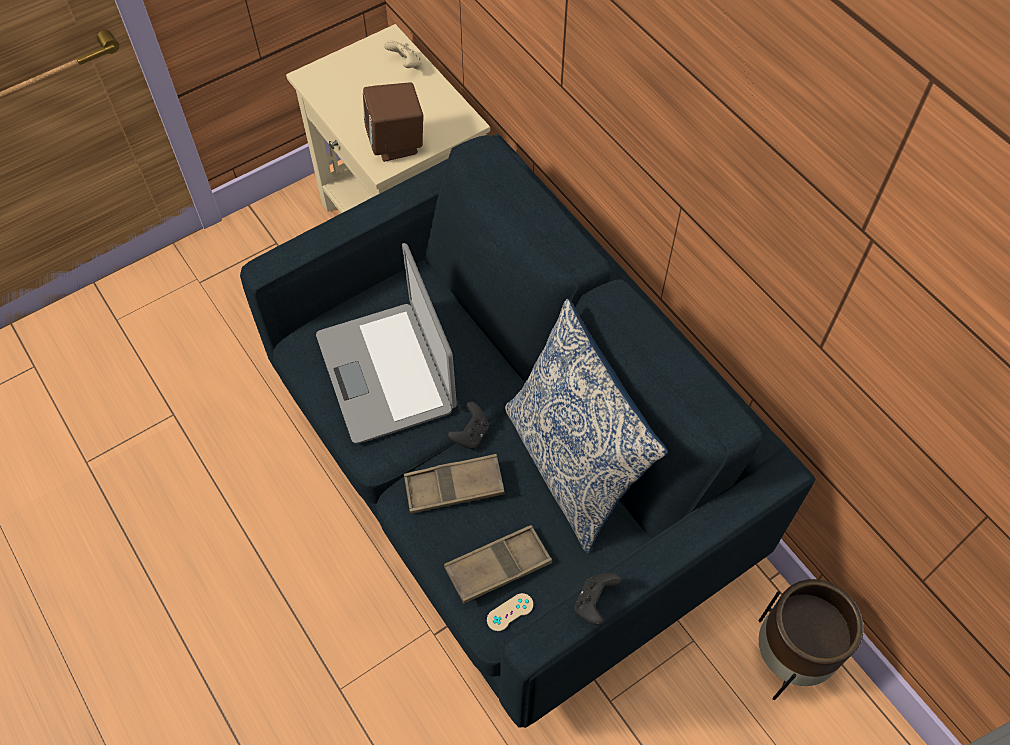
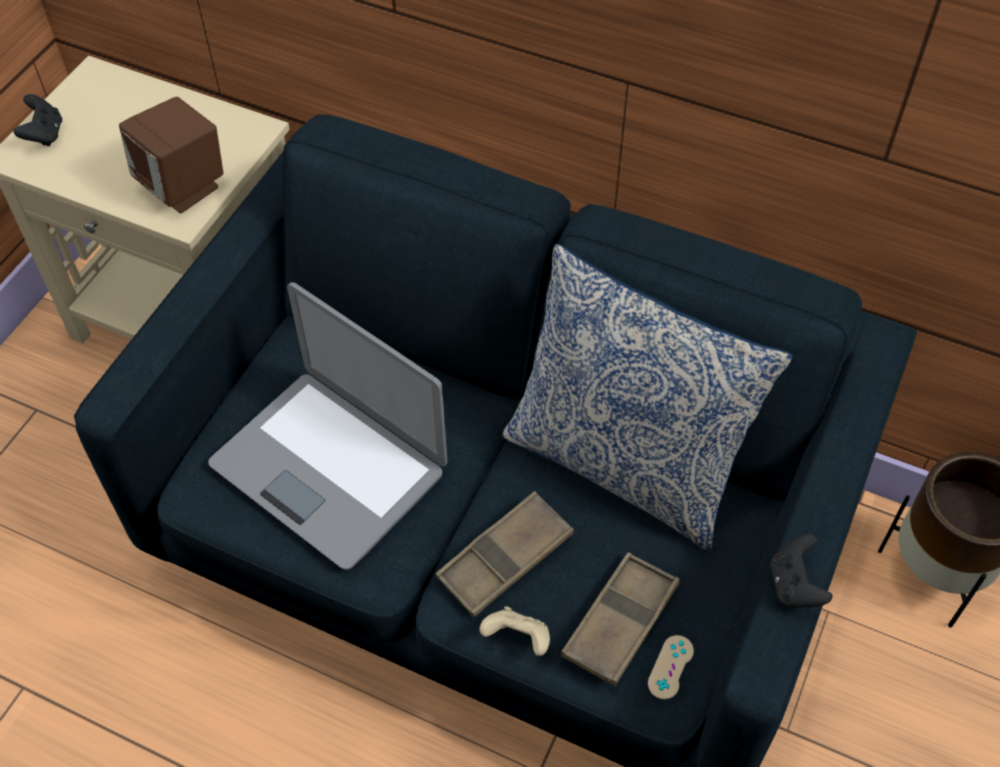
camera: 30 degrees left, 5 degrees down
(405, 64) = (134, 95): beige game controller -> beige game controller (517, 639)
(470, 434) = (482, 488): black game controller -> black game controller (44, 135)

